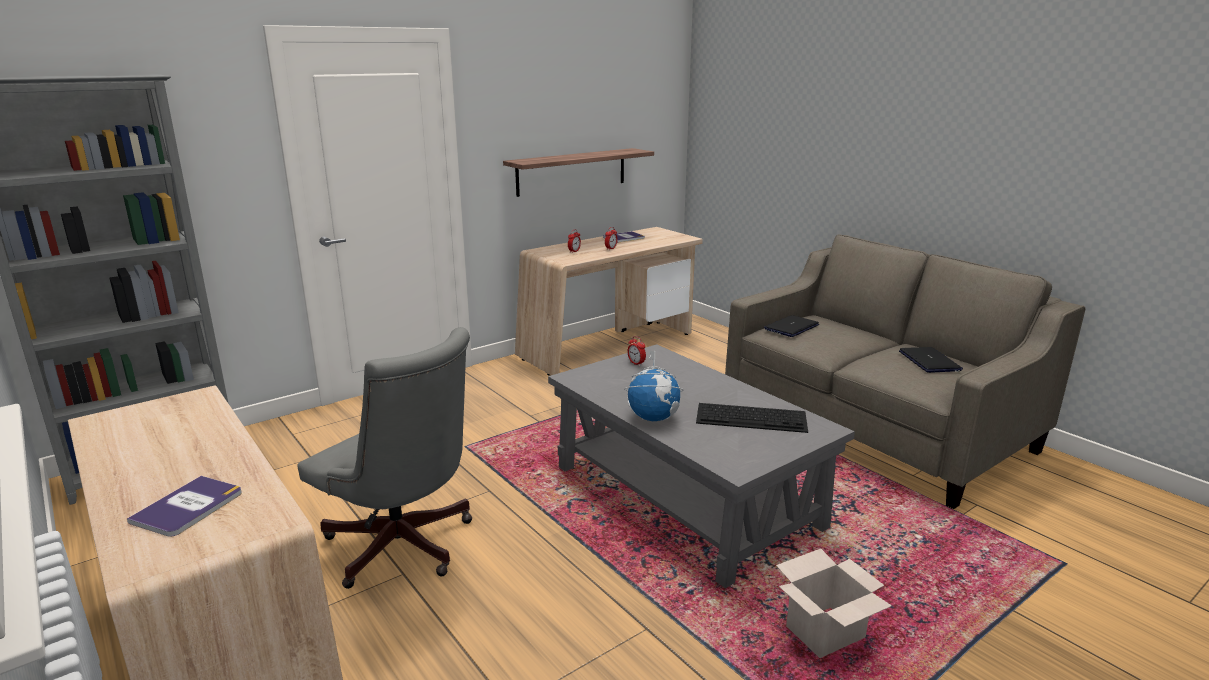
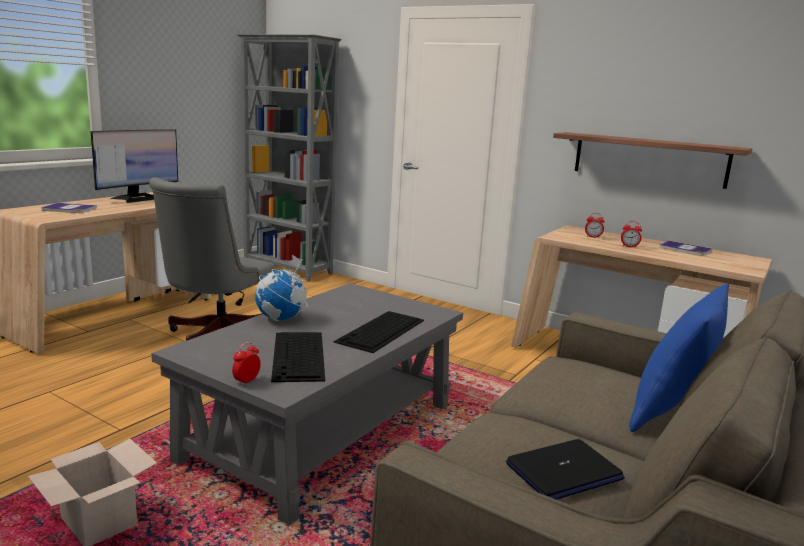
camera: 70 degrees right, 5 degrees down
(135, 445) = (138, 198): none -> monitor
(636, 363) = (402, 307): alarm clock -> alarm clock (246, 381)
(697, 379) = (381, 331): none -> keyboard
(791, 327) = (591, 370): laptop -> none
(847, 325) = (670, 413): none -> blue pillow

